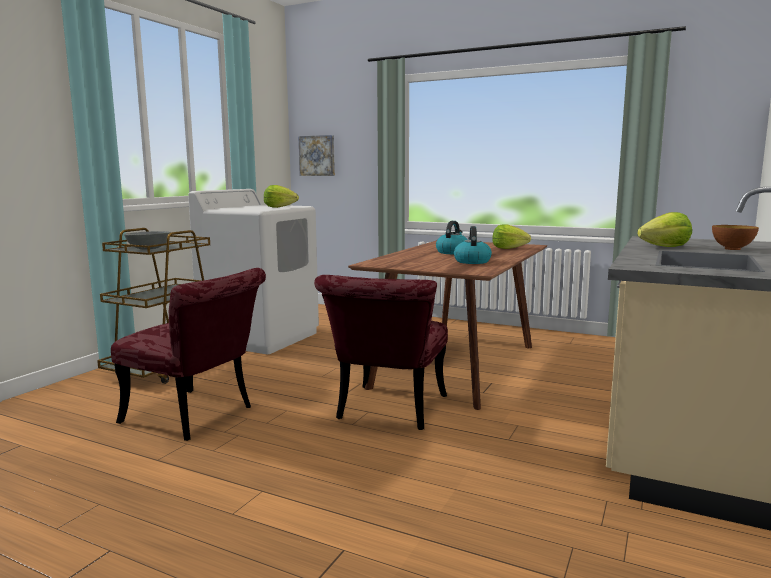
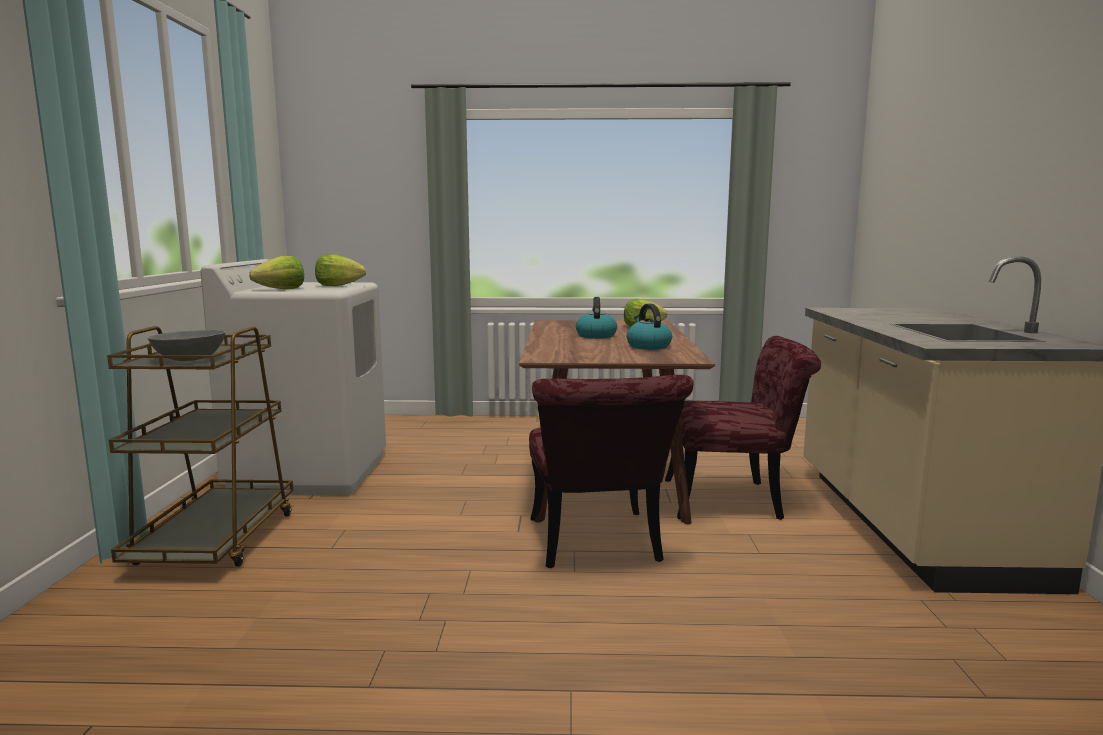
camera: 25 degrees left, 0 degrees up
(198, 417) = (354, 606): red chair -> red chair (736, 500)
(317, 155) = (330, 211): picture -> none
(665, 247) = (880, 319): lettuce -> lettuce (281, 289)
(732, 249) = (938, 318): bowl -> none

